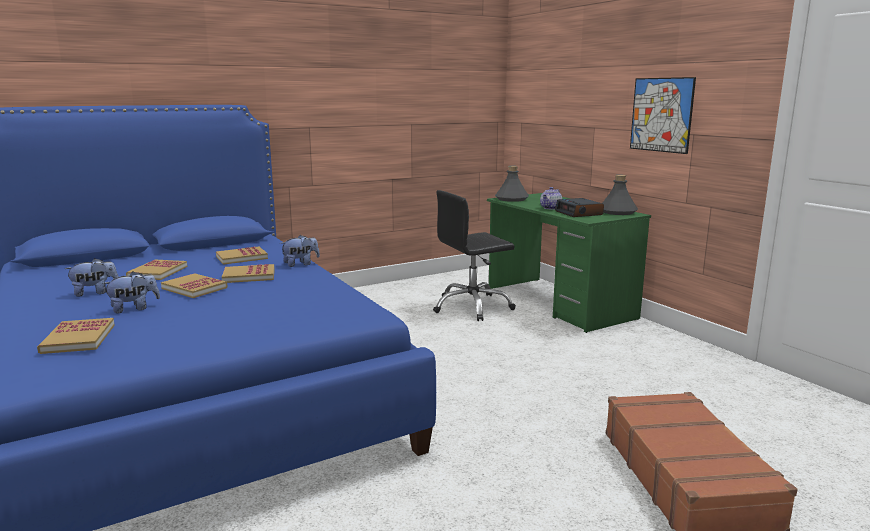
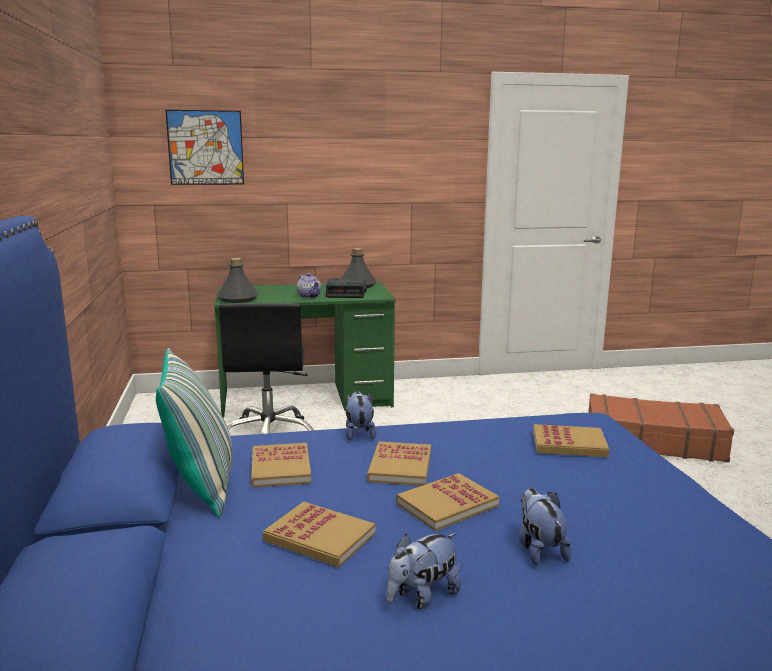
camera: 70 degrees left, 0 degrees up
(78, 338) = (686, 584): book -> book (569, 444)
(95, 292) = (422, 596): plush toy -> plush toy turned 120 degrees counterclockwise
(217, 250) = (201, 486): none -> pillow
(661, 115) = (377, 186): picture -> picture (205, 147)

